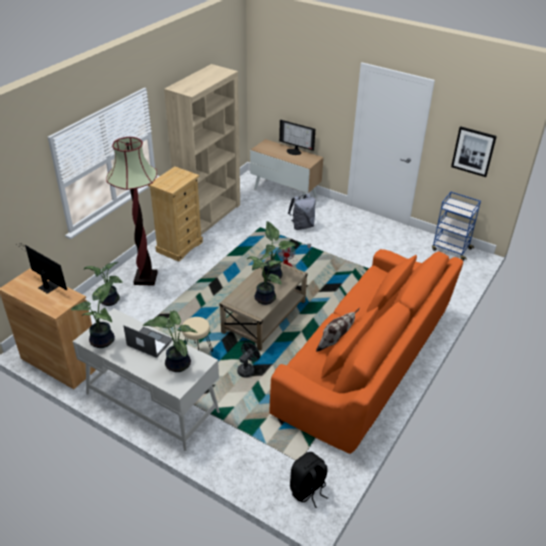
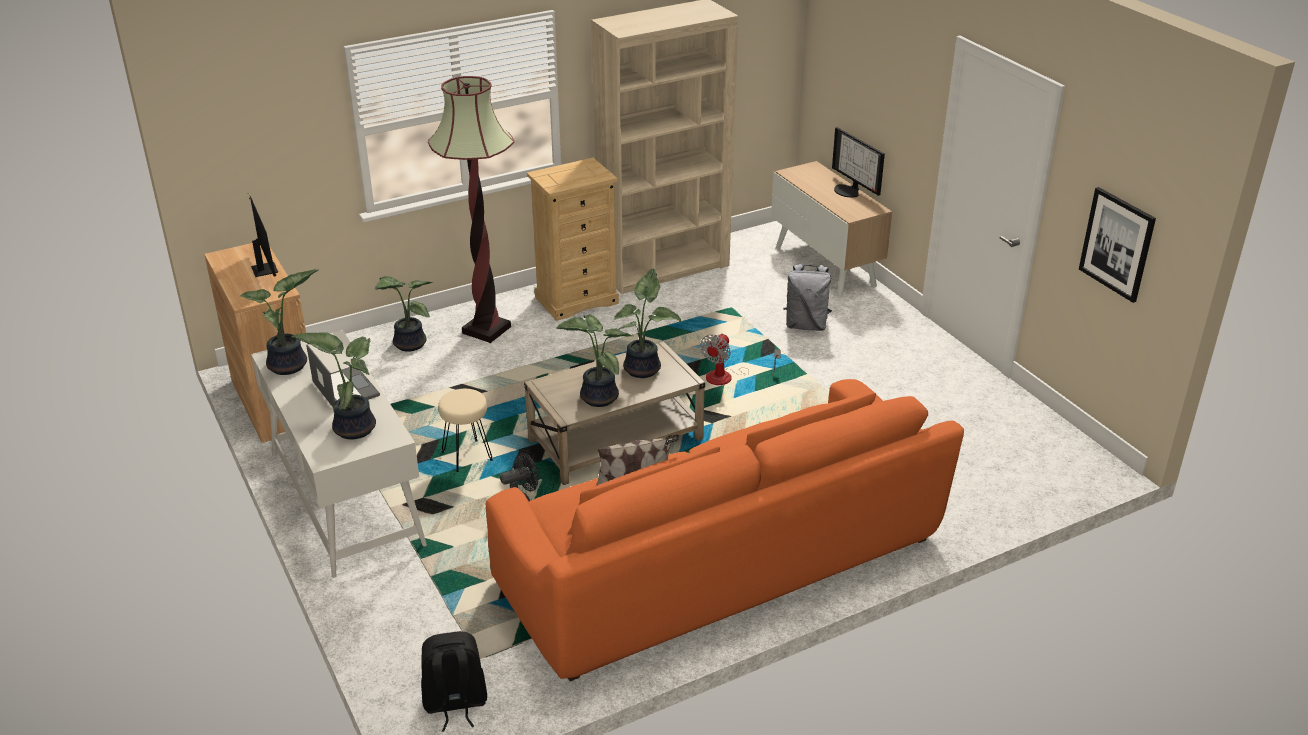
camera: 30 degrees right, 5 degrees down
(450, 249) = (1057, 441): blue cart -> none

